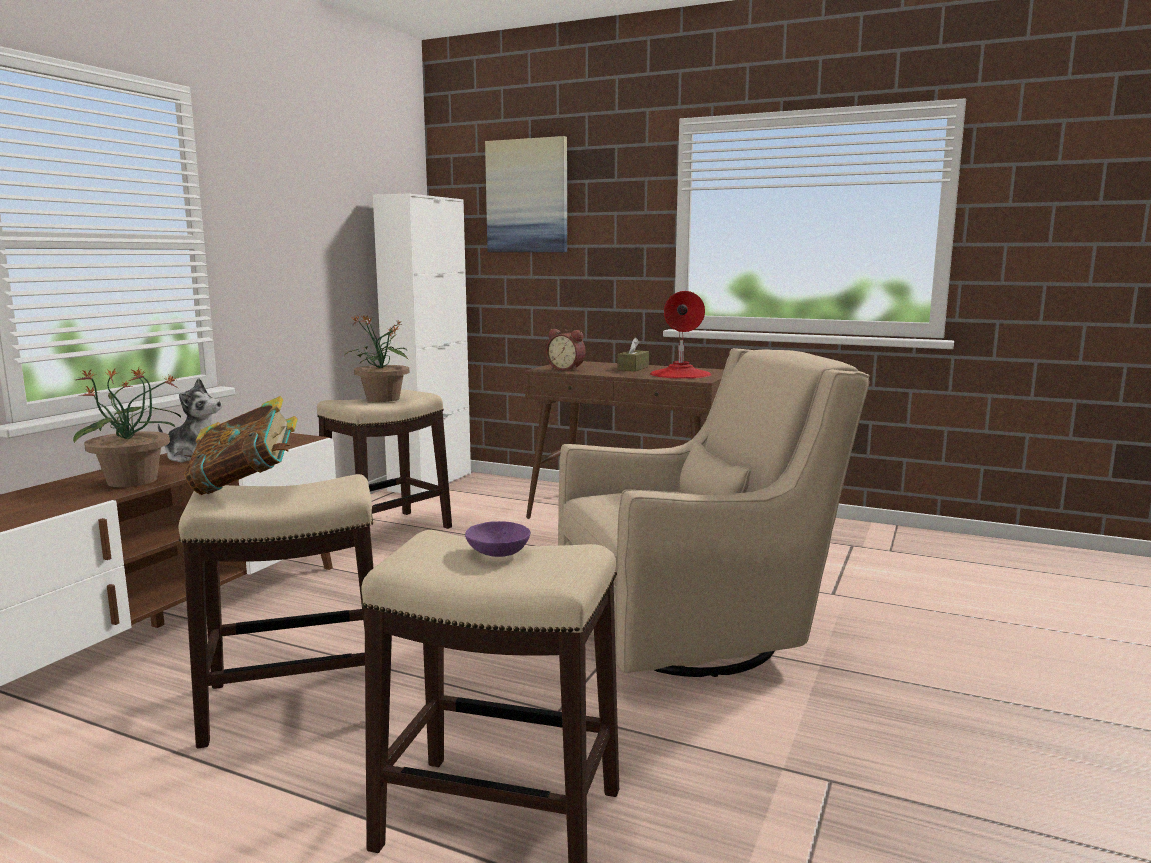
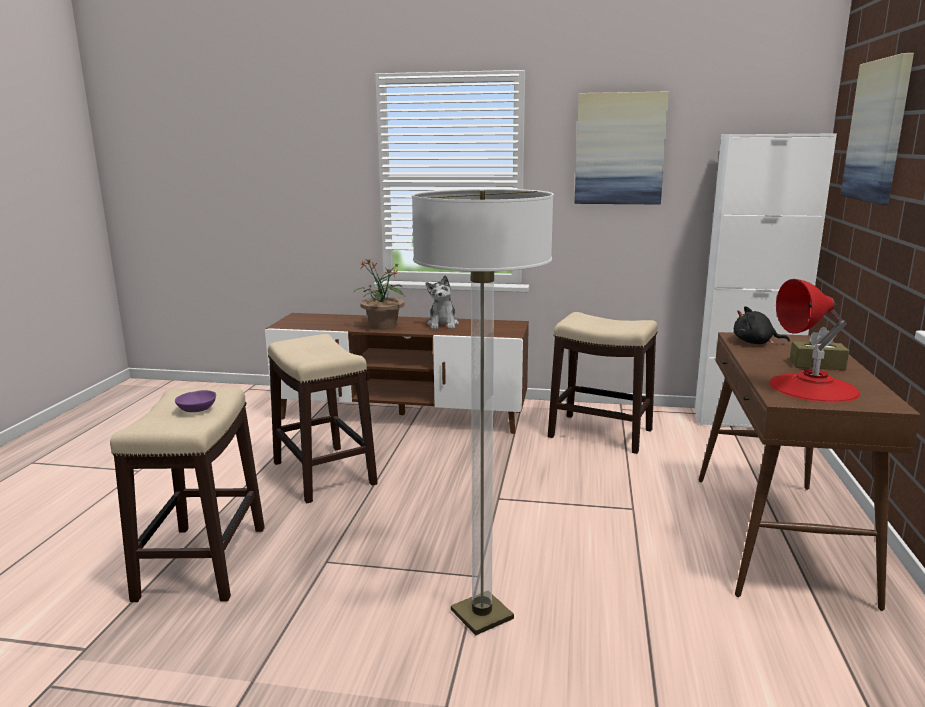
camera: 75 degrees right, 5 degrees up
(246, 487) = (318, 341): book -> none
(293, 204) = (619, 149): none -> picture
(382, 399) = (605, 322): potted plant -> none
(567, 369) = (755, 343): alarm clock -> black plush toy
(697, 634) = (482, 615): beige armchair -> floor lamp

